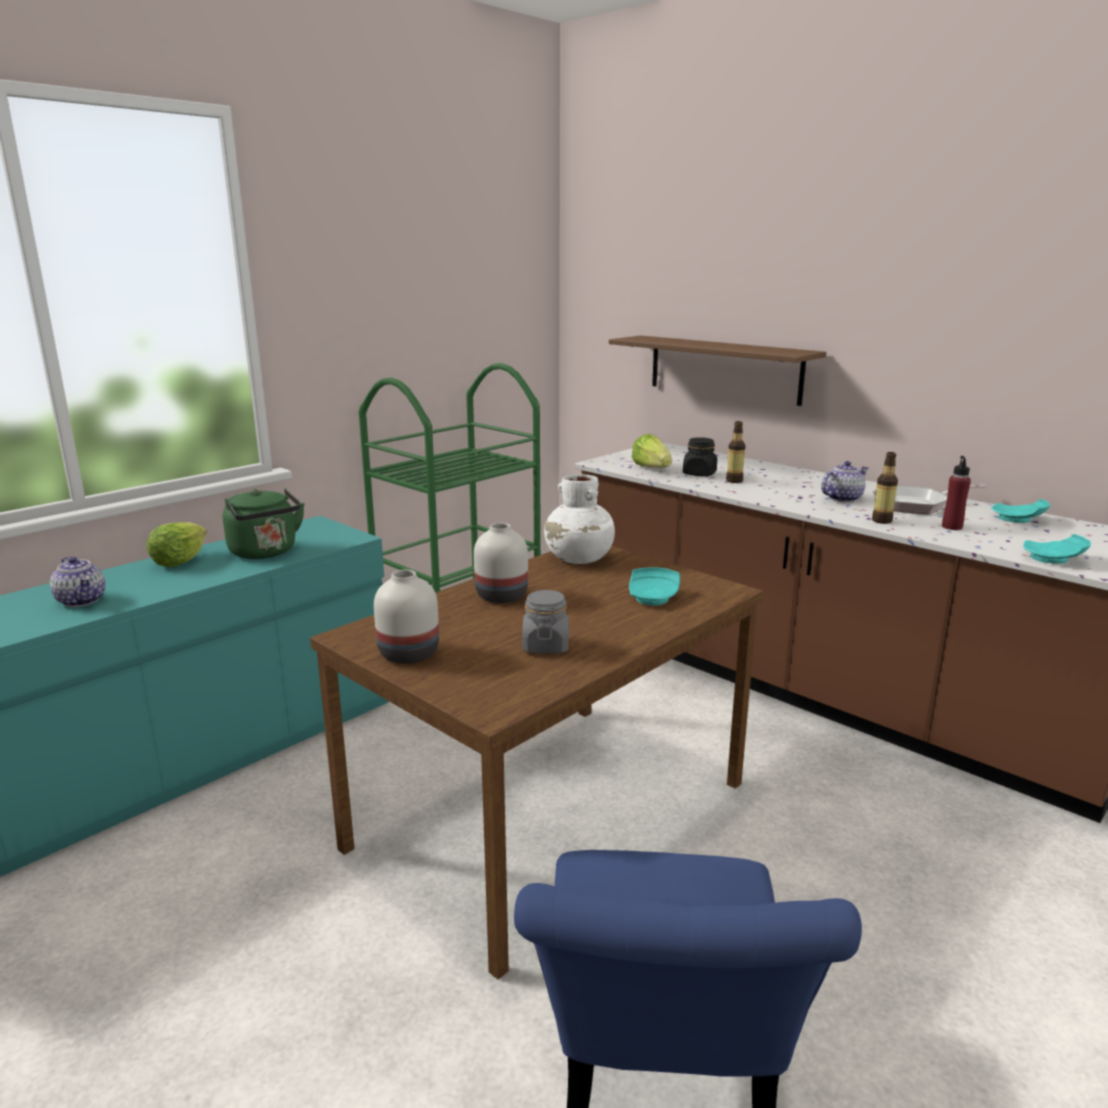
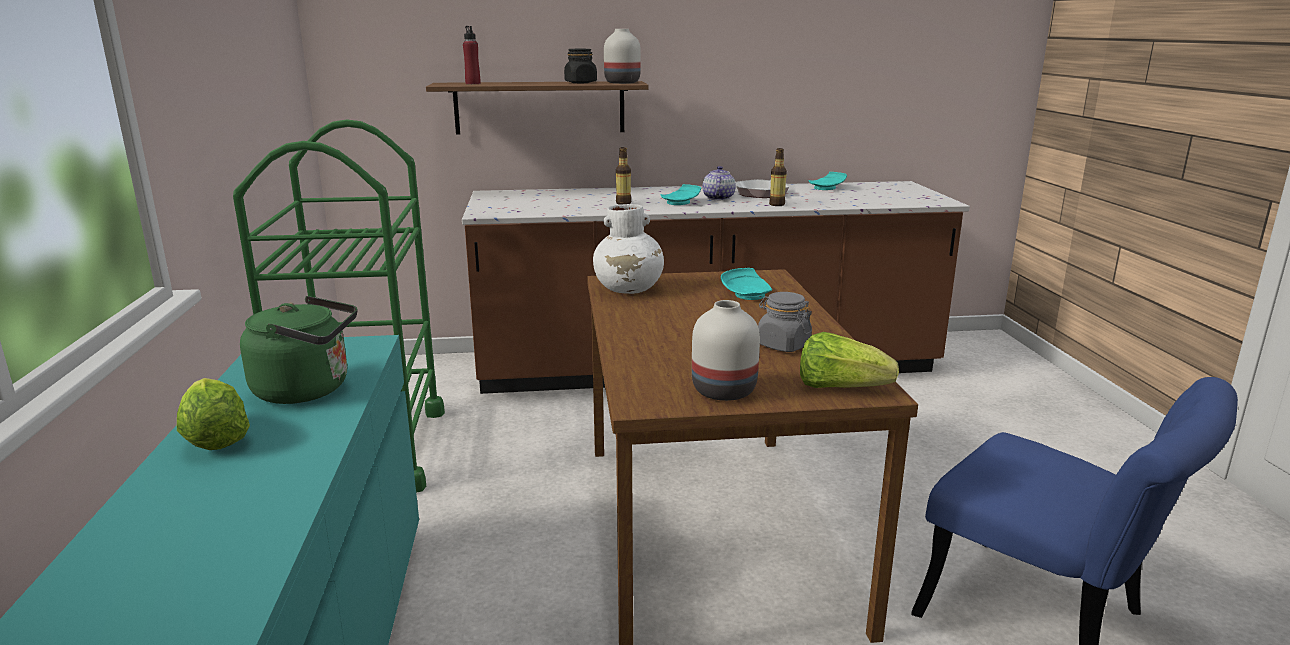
camera: 50 degrees left, 0 degrees up
(82, 600) = (212, 528): teapot -> none
(500, 596) = (657, 331): white vase -> white vase (622, 82)
(652, 468) = (539, 208): lettuce -> lettuce (840, 388)
(699, 474) = (585, 204): black jar -> black jar (581, 82)
(952, 527) = (815, 199): red bottle -> red bottle (473, 83)
(1054, 559) = (898, 202): turquoise plate -> turquoise plate (681, 203)

